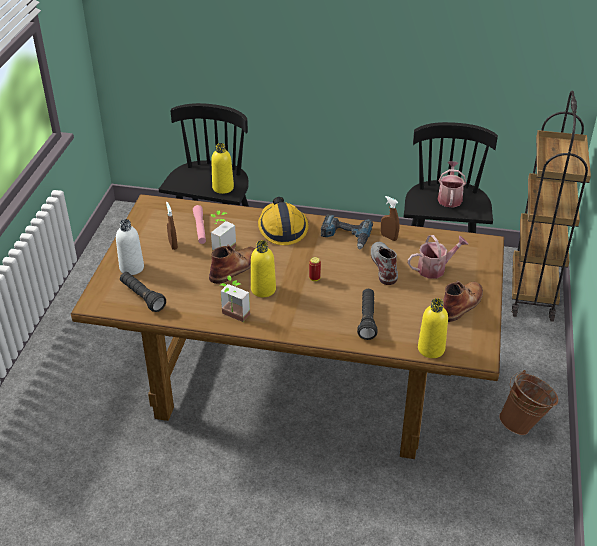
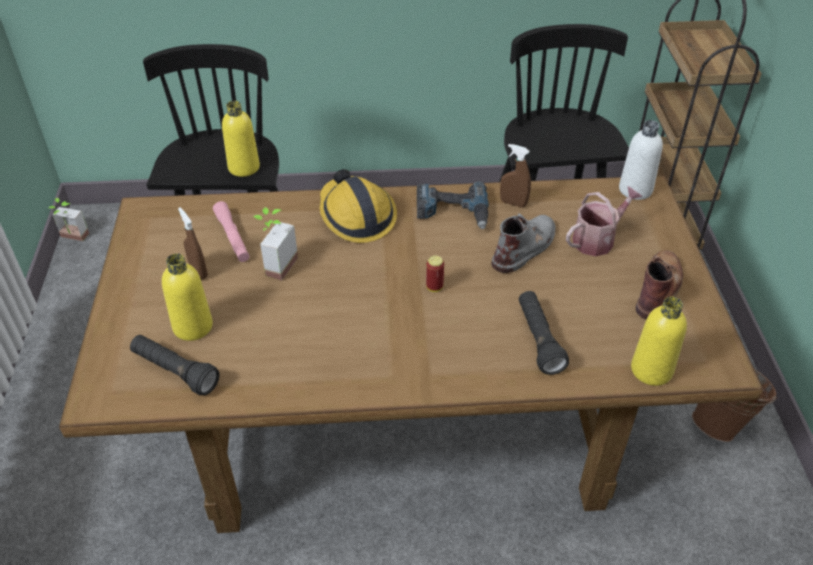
camera: 15 degrees left, 5 degrees up
(132, 268) = (143, 323): white bottle -> white bottle (635, 190)
(233, 317) = (334, 378): potted plant -> potted plant (72, 238)
(235, 267) = (308, 291): brown boot -> none
(263, 289) = (364, 320): yellow bottle -> yellow bottle (193, 326)
(384, 265) = (525, 247): grey boot -> grey boot turned 60 degrees clockwise
(449, 197) = (563, 132): watering can -> none

